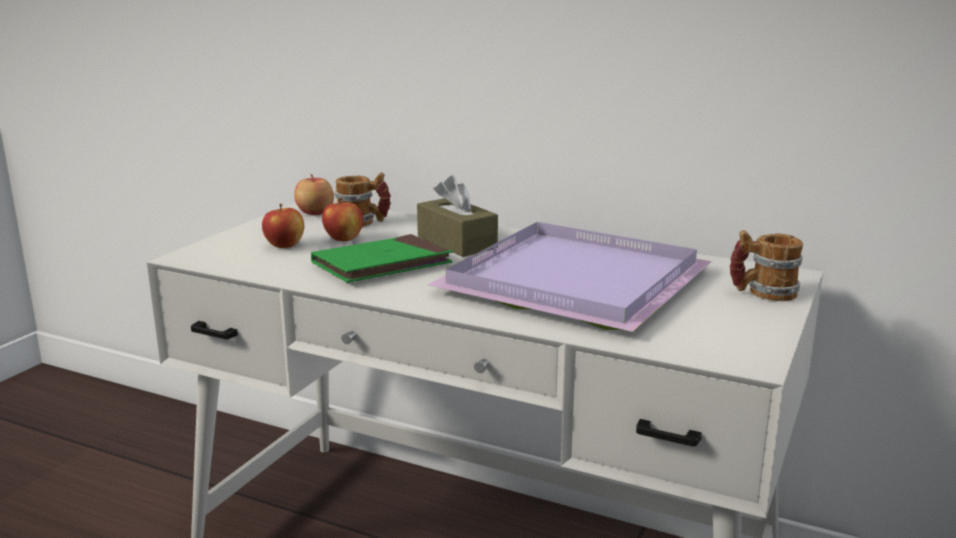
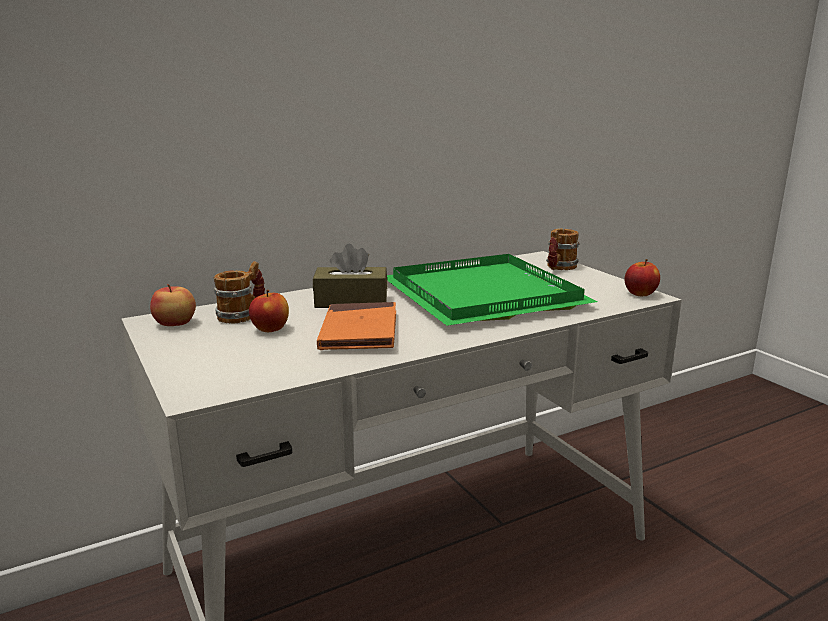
camera: 55 degrees left, 0 degrees up
(285, 245) = (244, 351): apple -> apple (640, 294)
(382, 265) = (359, 332): green book -> orange book
(576, 284) = (487, 296): purple tray -> green tray

